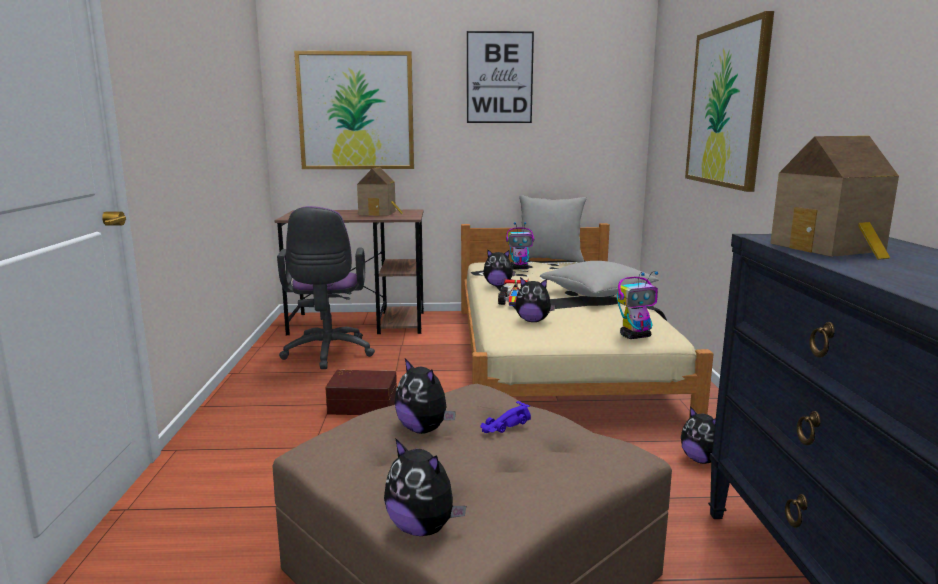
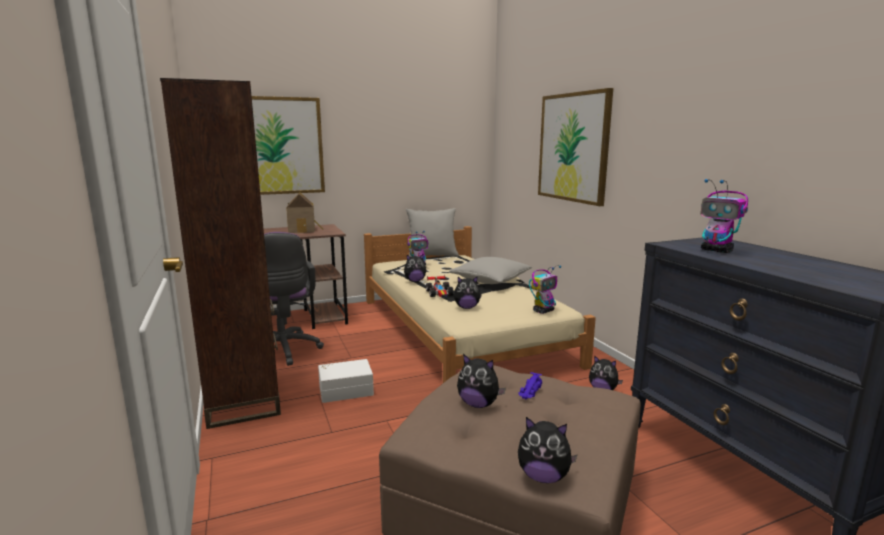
camera: 20 degrees left, 0 degrees up
(251, 396) = (243, 398): none -> brown bookcase
(363, 404) = (345, 389): brown storage box -> white storage box
(499, 78) = (388, 119): picture -> none
(831, 248) = (717, 250): toy house -> toy robot

